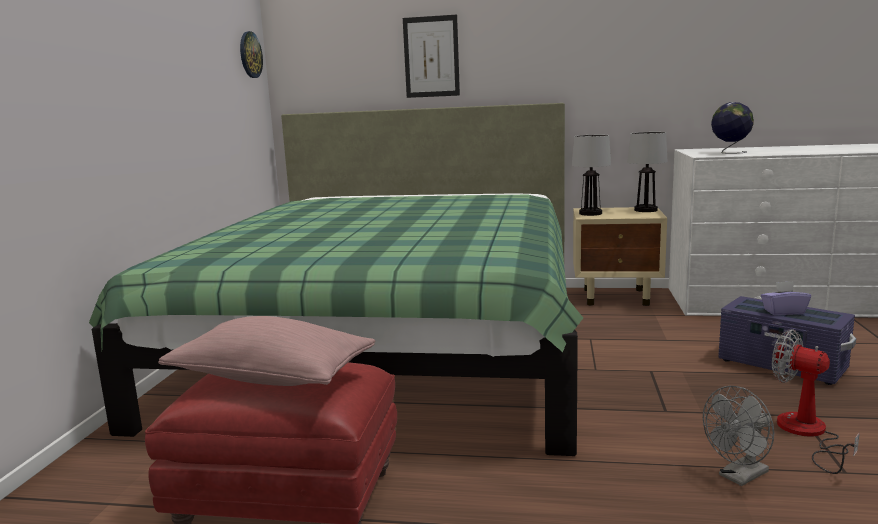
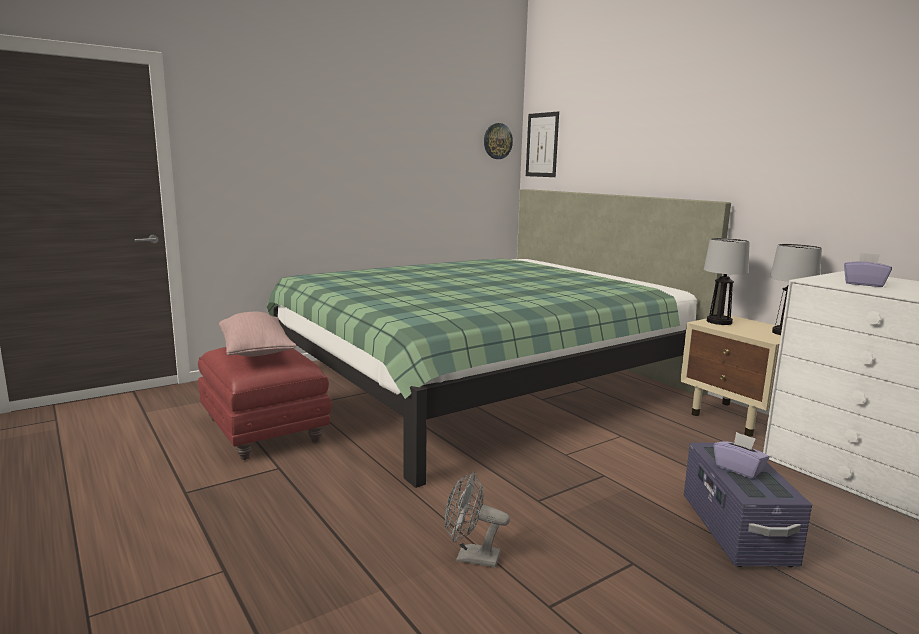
camera: 45 degrees right, 0 degrees up
(431, 57) = (626, 148): picture -> picture (542, 145)
(730, 152) = (864, 284): globe -> purple tissue box
(807, 434) = (598, 574): fan -> none

